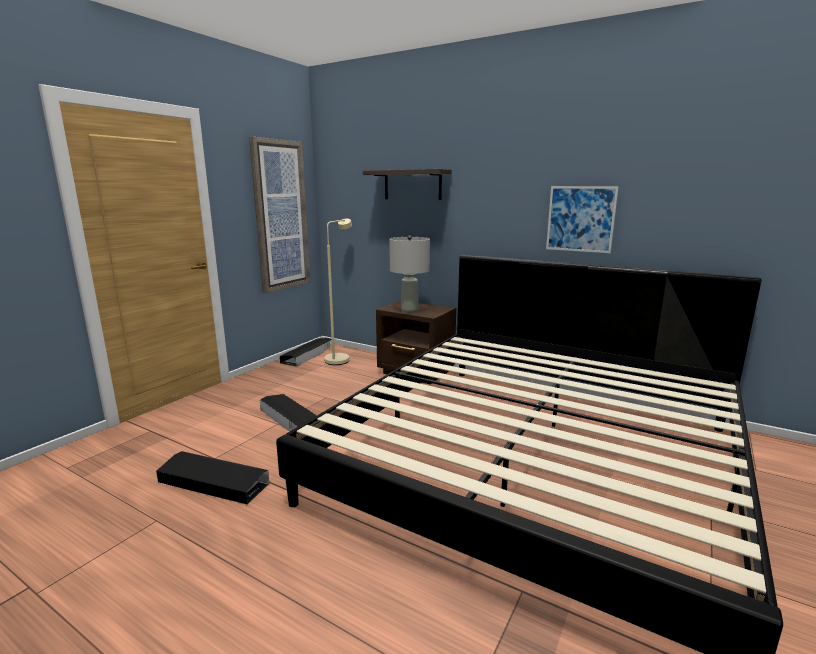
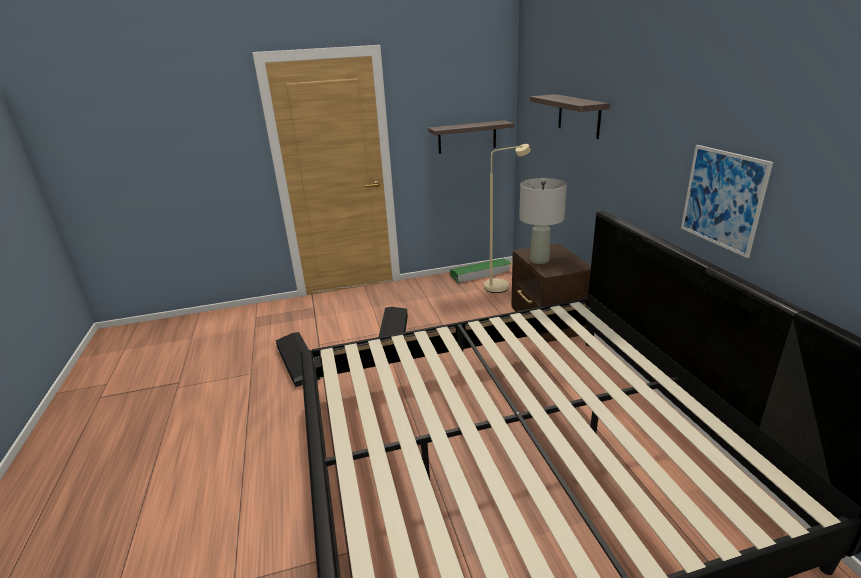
camera: 45 degrees right, 10 degrees up
(280, 216) = (467, 137): picture -> shelf
(308, 355) = (481, 274): black storage box -> green storage box

